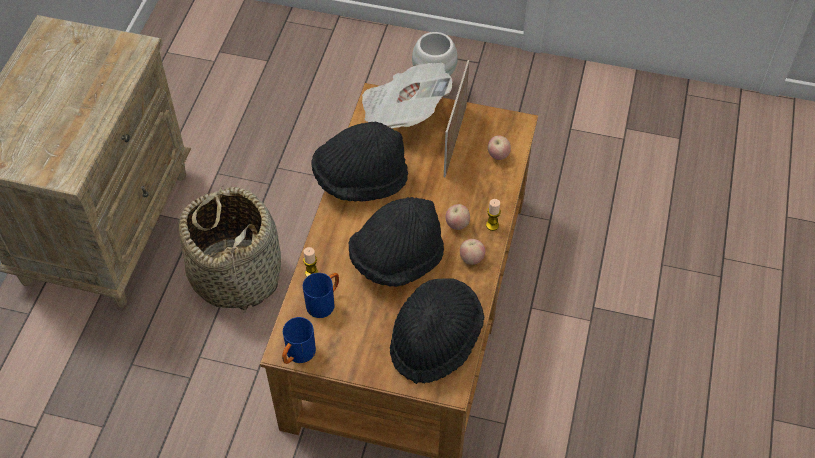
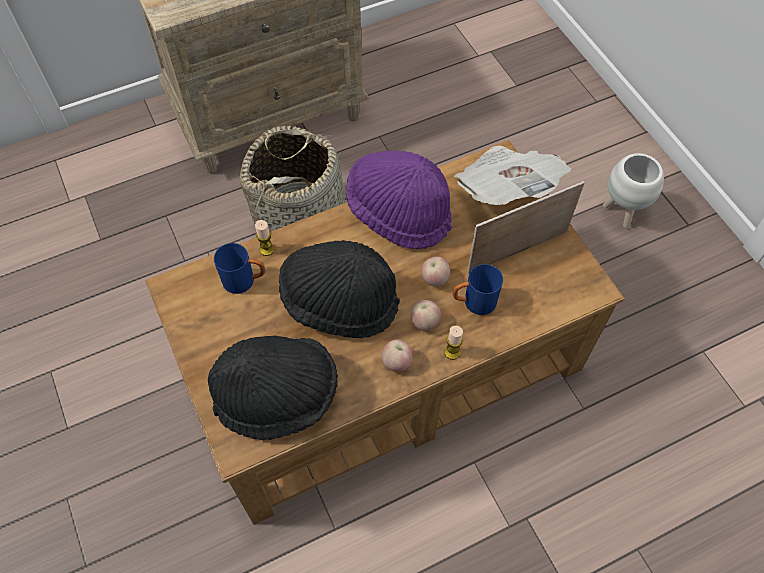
camera: 50 degrees right, 5 degrees up
(297, 355) = (173, 301): blue mug -> blue mug (473, 302)
(360, 180) = (399, 213): black hat -> purple hat
(498, 155) = (538, 299): apple -> apple (435, 279)

